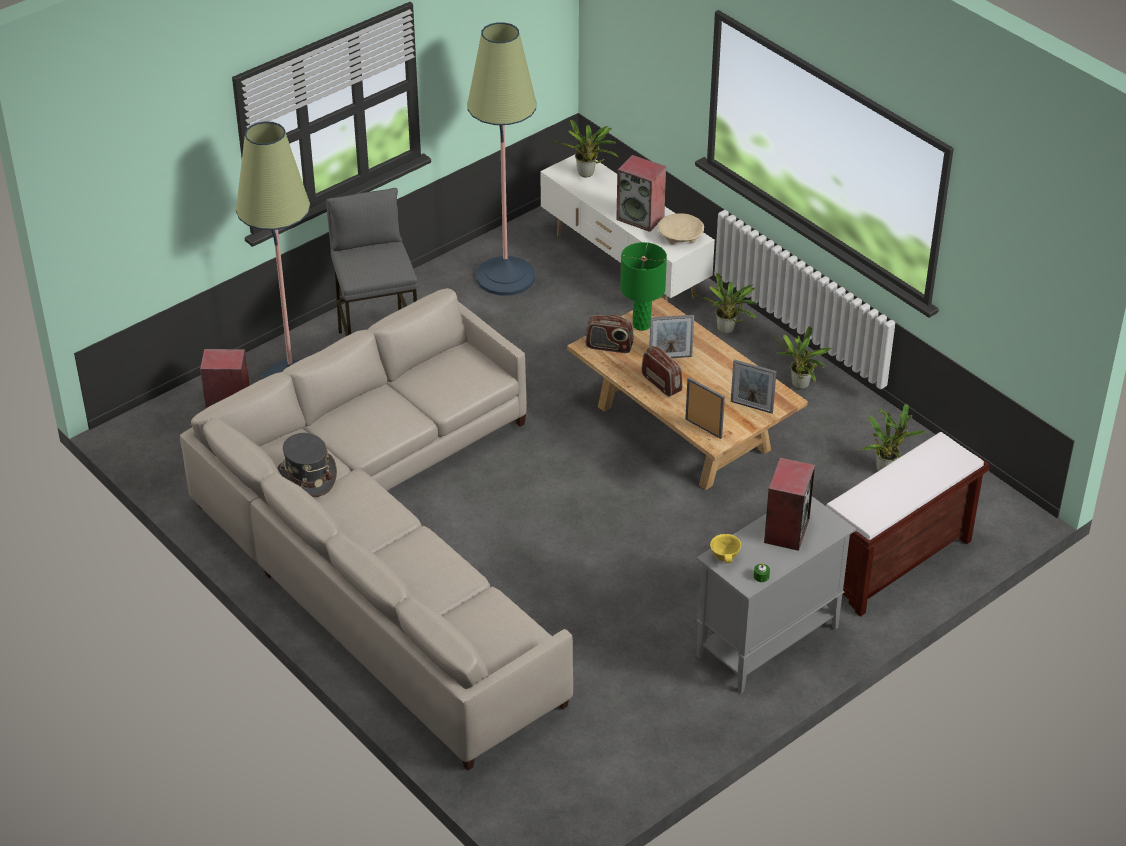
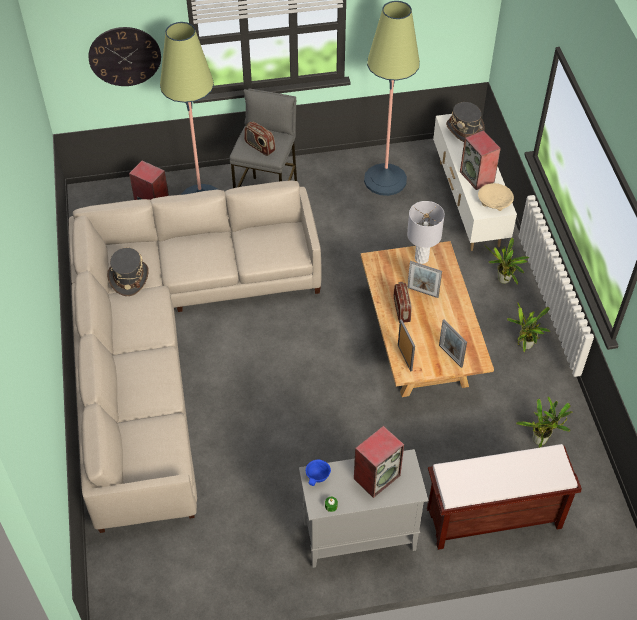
camera: 30 degrees right, 10 degrees up
(165, 203) = (124, 56): none -> wall clock
(587, 175) = (464, 130): potted plant -> grey hat
(609, 346) = (387, 266): radio -> radio (259, 147)
(642, 325) = (421, 258): green table lamp -> grey table lamp
(725, 557) = (318, 477): yellow bowl -> blue bowl

